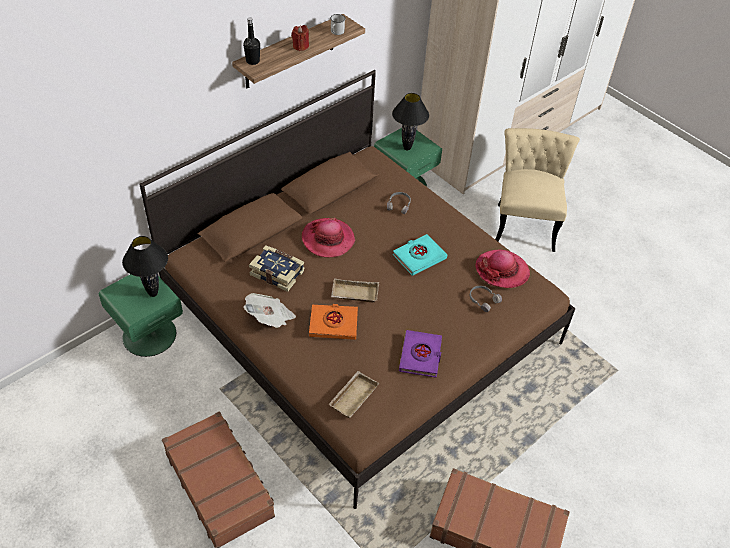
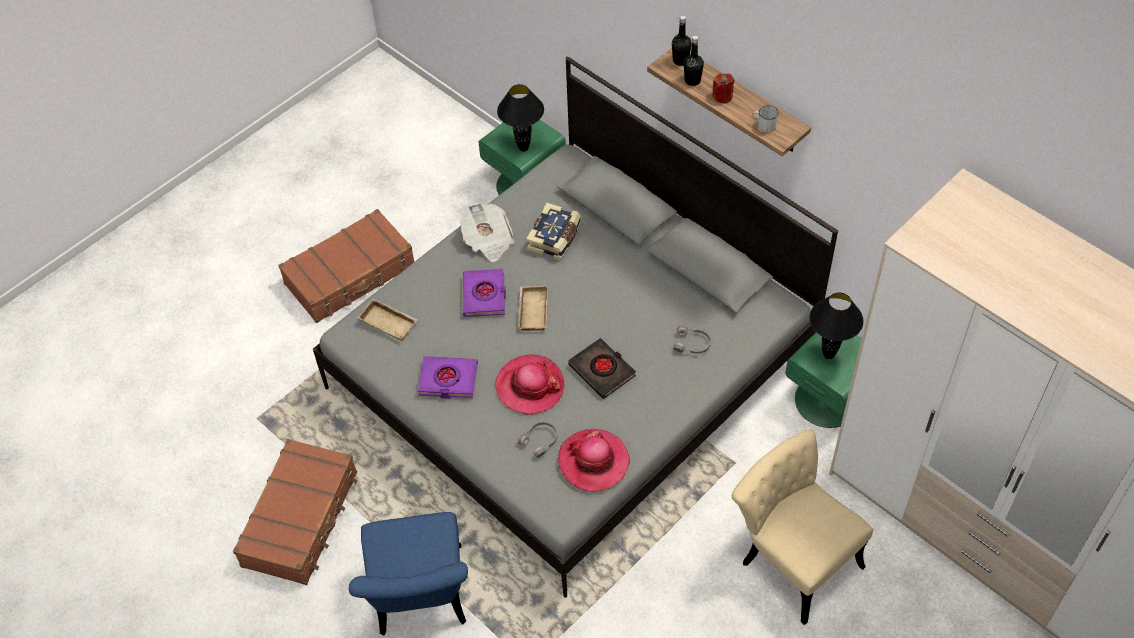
camera: 90 degrees right, 5 degrees up
(278, 58) = (692, 80): none -> black bottle
(328, 239) = (616, 277): hat -> hat (530, 386)
(333, 324) = (484, 295): orange book -> purple book
(361, 321) = (570, 372): brown bed -> grey bed
(419, 257) = (602, 371): turquoise book -> black book
(524, 221) = (792, 557): beige chair -> beige chair turned 135 degrees counterclockwise
(571, 437) = (421, 601): none -> blue chair

